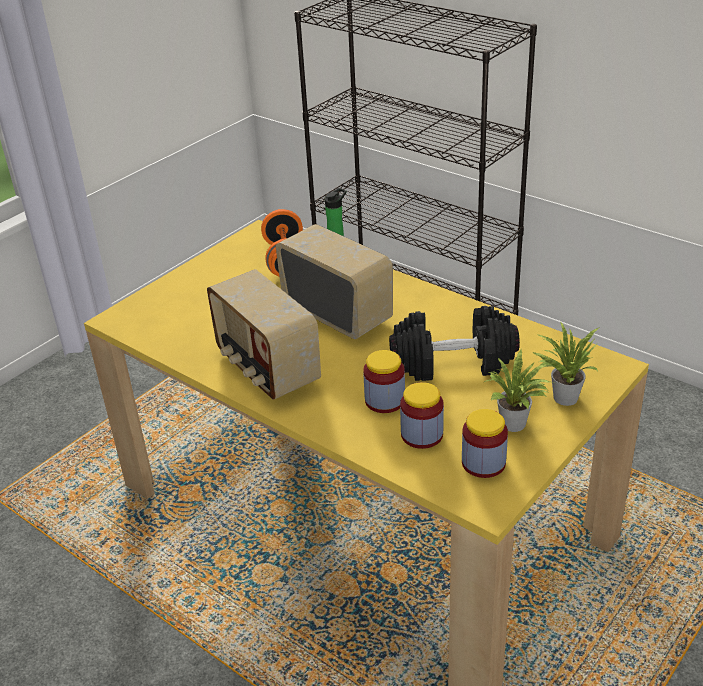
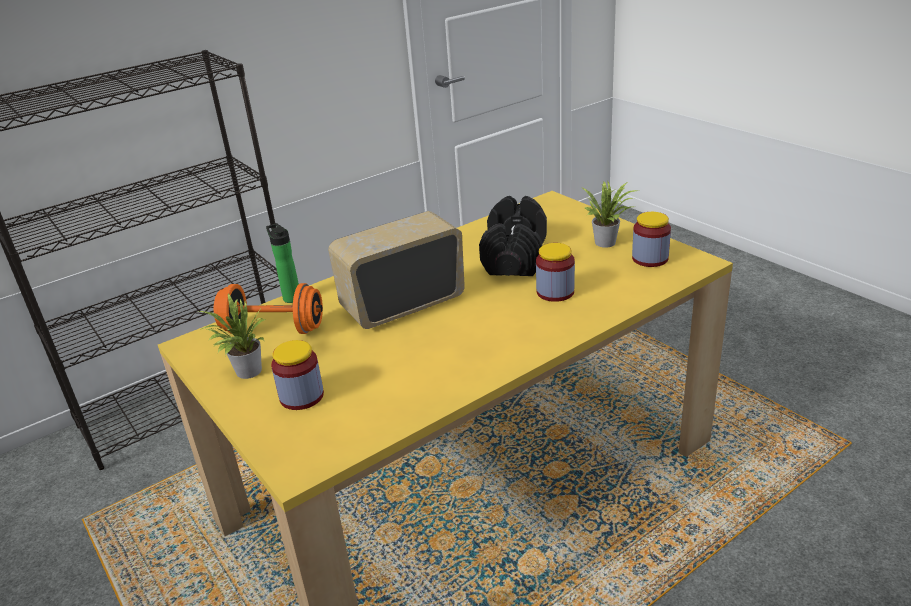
camera: 75 degrees left, 5 degrees down
(266, 368) = (474, 352): radio -> none
(422, 435) = (608, 280): jar -> jar (301, 396)
(562, 396) = (578, 221): potted plant -> potted plant (245, 372)

